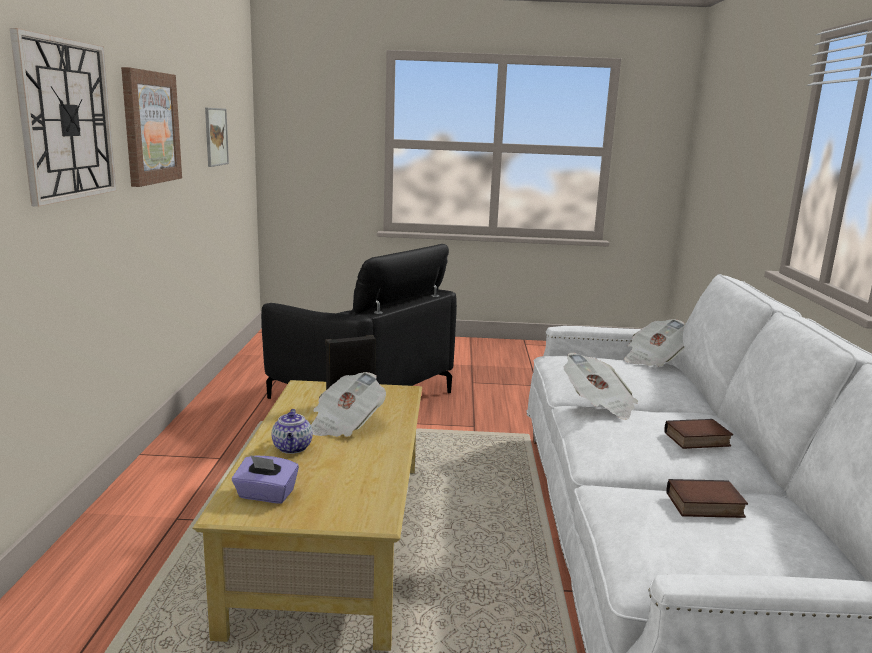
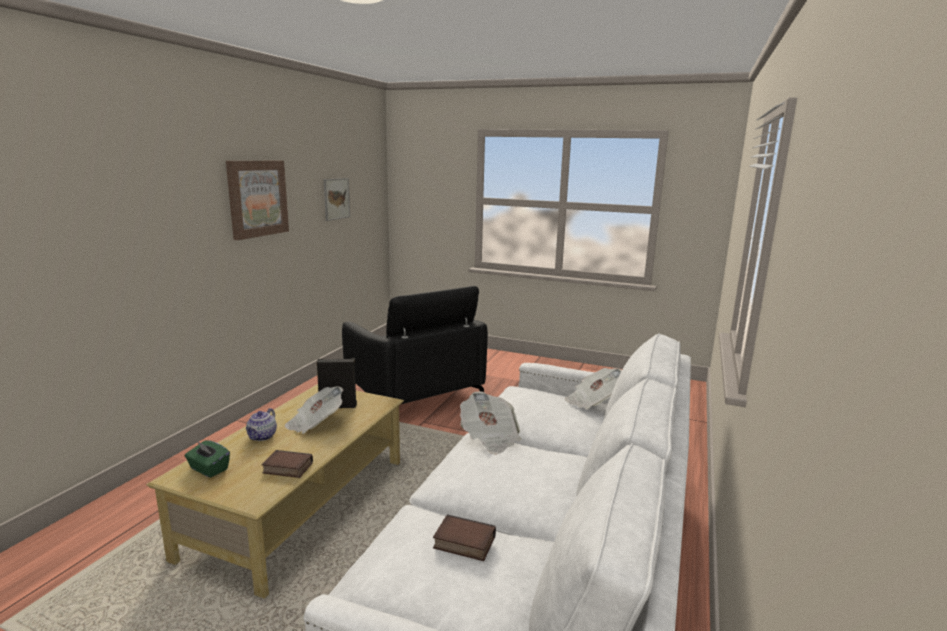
camera: 20 degrees right, 0 degrees up
(66, 120) = (165, 201): wall clock -> none
(266, 495) = (208, 469): purple tissue box -> green tissue box
(697, 440) = (533, 483): book -> book (286, 468)

